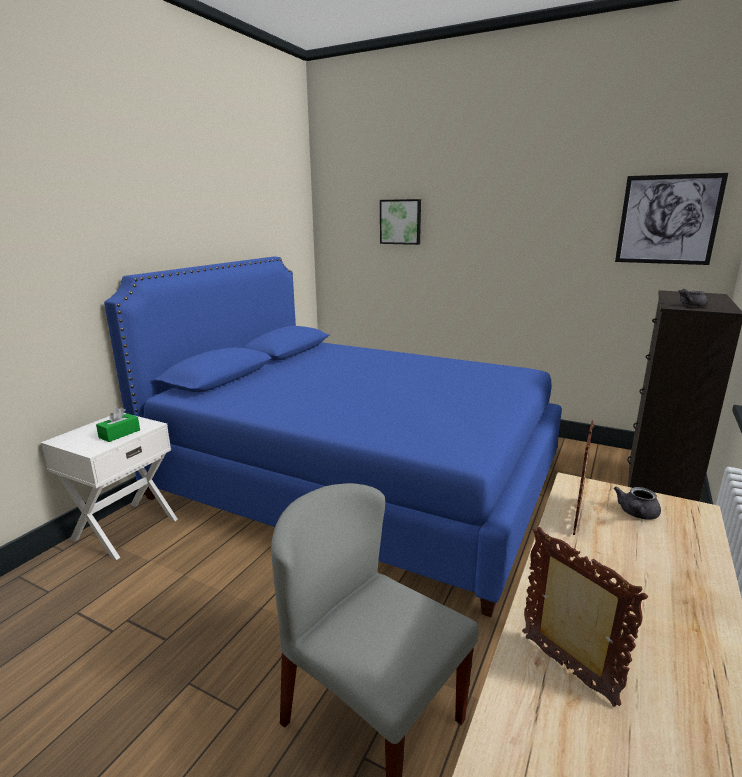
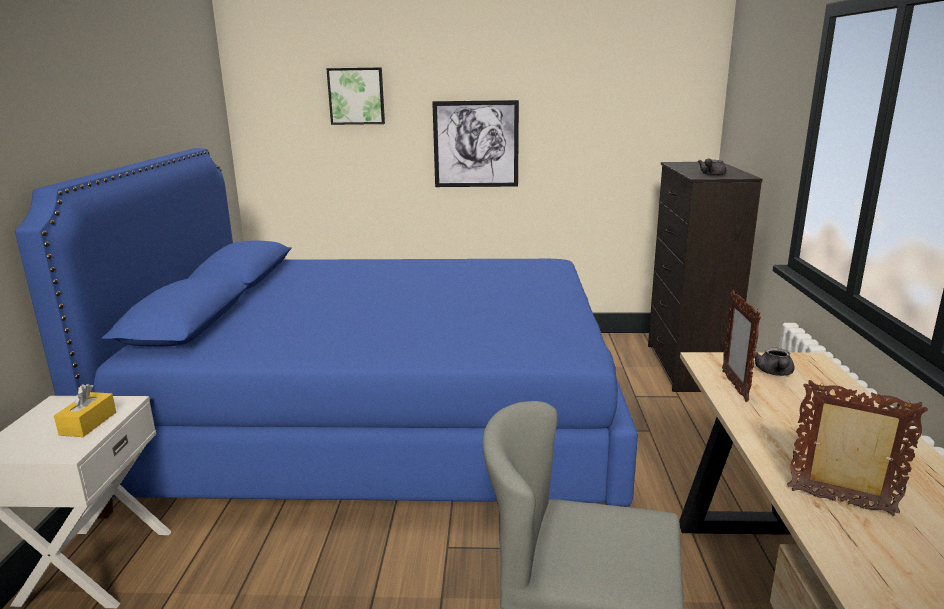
camera: 25 degrees left, 0 degrees up
(119, 434) = (88, 423): green tissue box -> yellow tissue box
(668, 220) = (656, 89): picture -> picture (476, 144)

